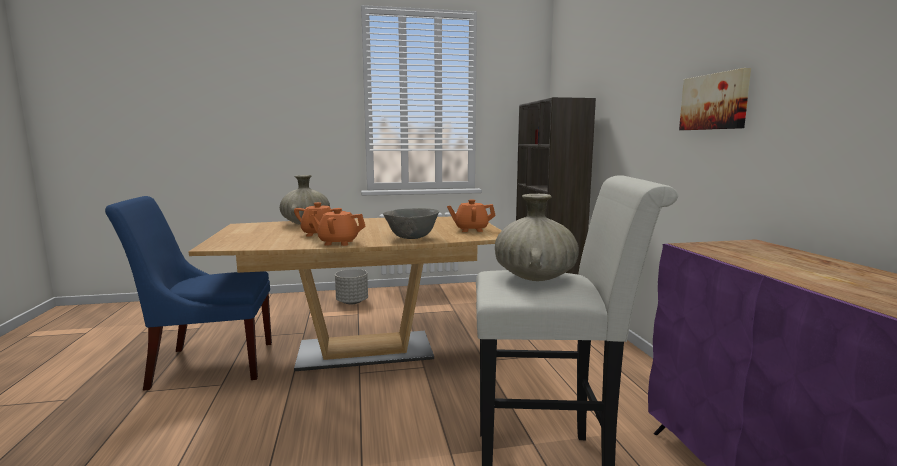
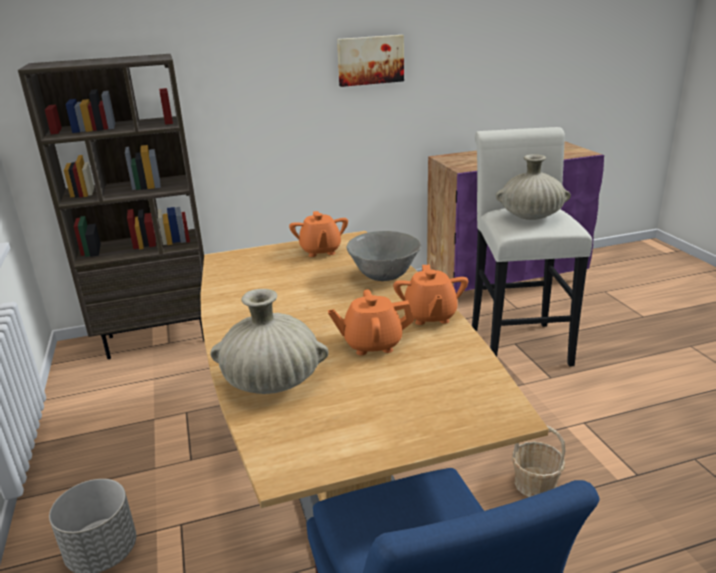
camera: 95 degrees left, 15 degrees up
(301, 425) = (535, 483): none -> basket

